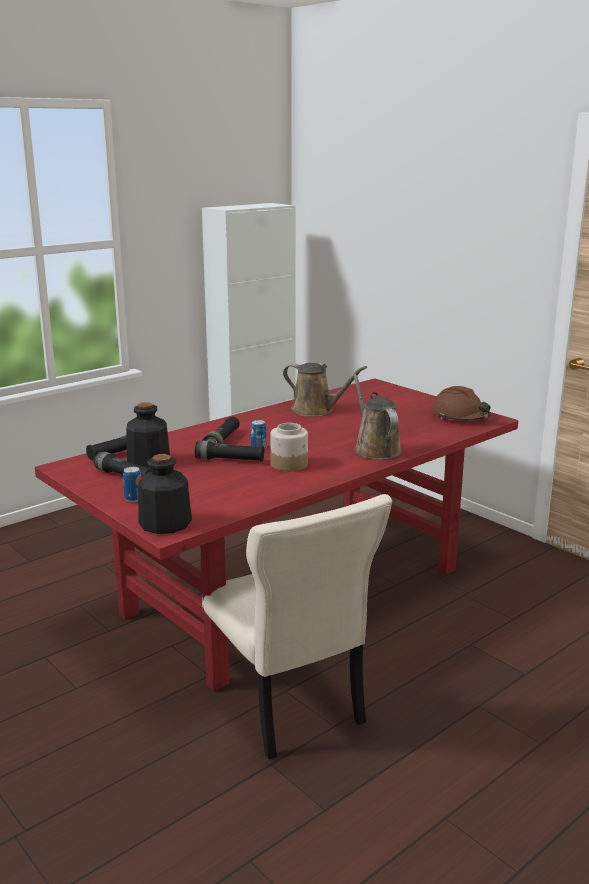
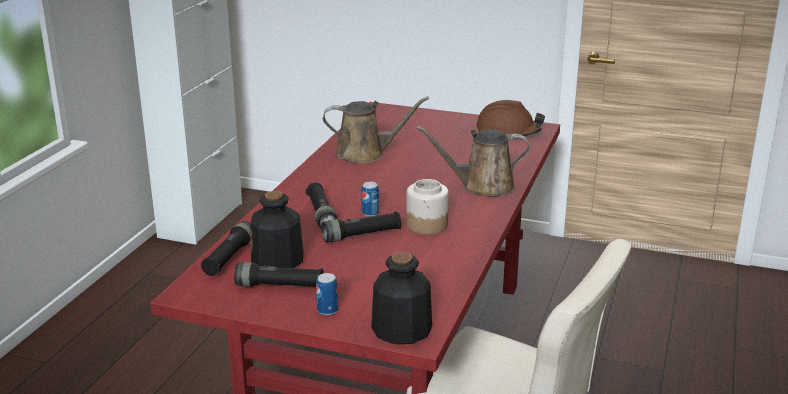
camera: 30 degrees left, 5 degrees up
(375, 449) = (482, 186): brown watering can -> brown watering can turned 45 degrees counterclockwise

